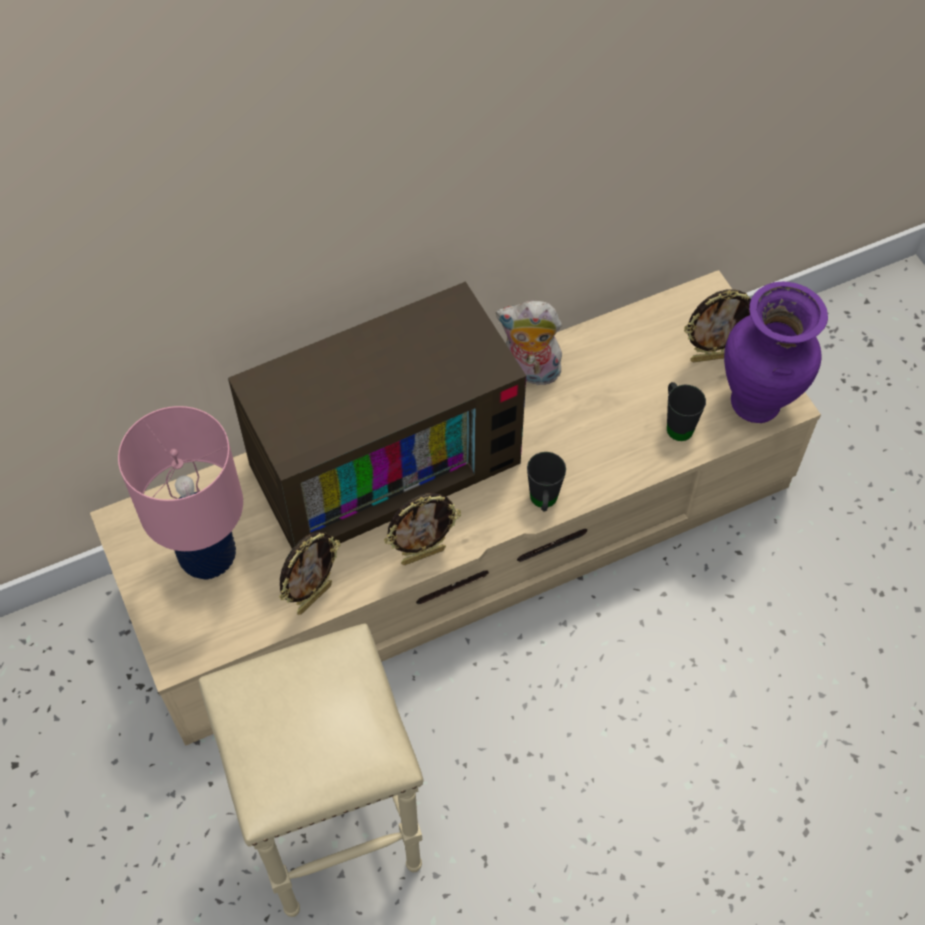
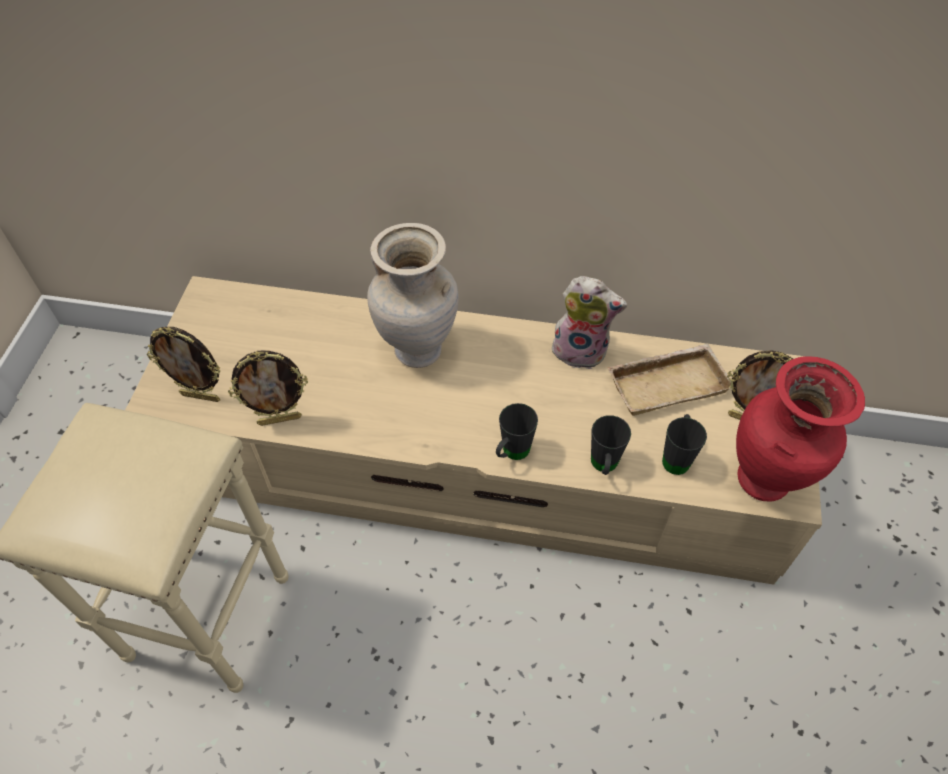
camera: 35 degrees right, 5 degrees down
(208, 556) = (237, 348): pink table lamp -> none
(384, 456) = (418, 349): television -> beige vase
(423, 555) = (385, 437): picture frame -> picture frame (201, 396)
(529, 372) = (581, 350): plush toy -> plush toy turned 150 degrees clockwise
(623, 361) = (667, 383): none -> beige tray
(626, 468) = (603, 467): none -> black mug
(757, 403) = (765, 481): purple vase -> red vase

